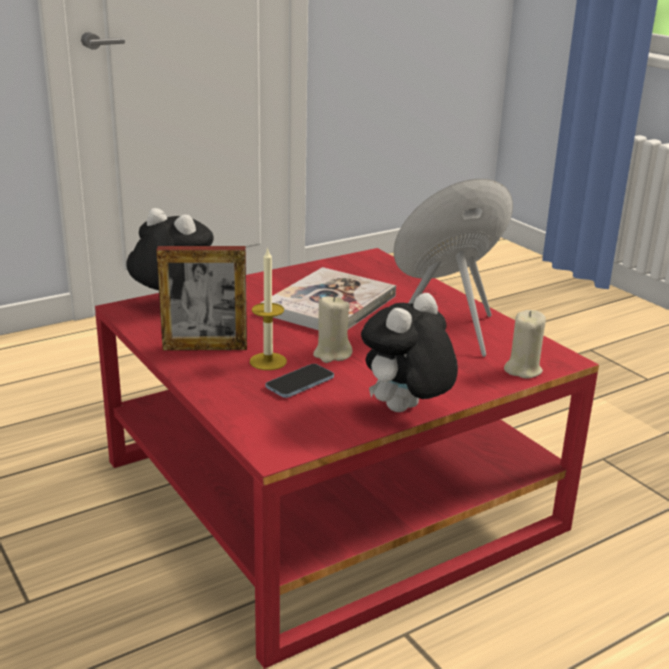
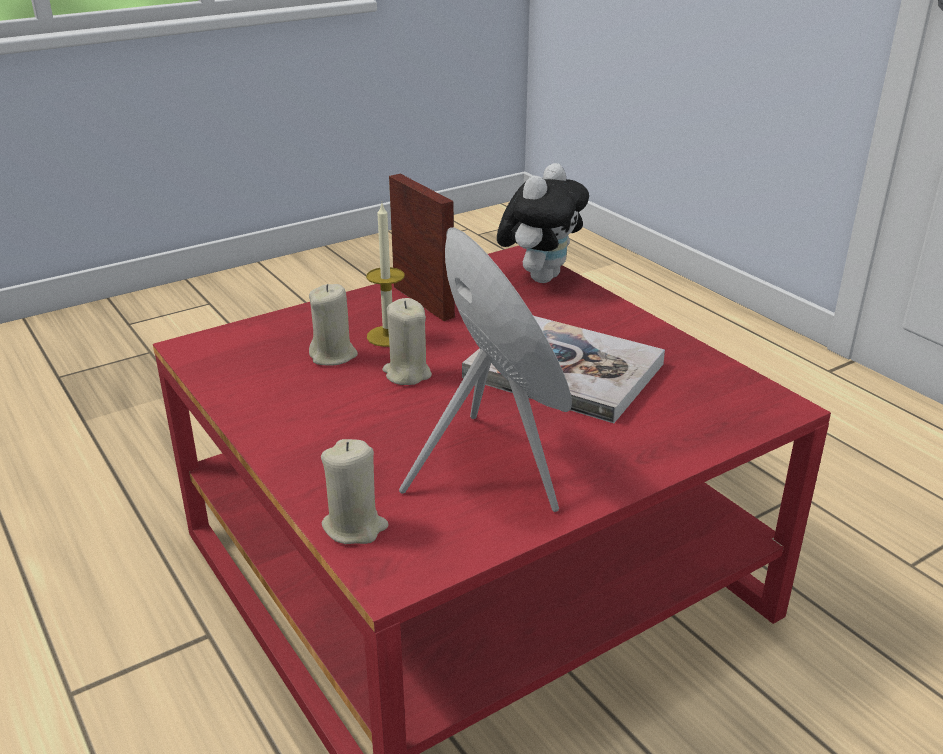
camera: 90 degrees right, 5 degrees up
(205, 347) = (423, 301): picture frame -> picture frame turned 150 degrees clockwise
(300, 383) = (333, 355): phone -> beige candle
(405, 411) = (252, 420): plush toy -> none

